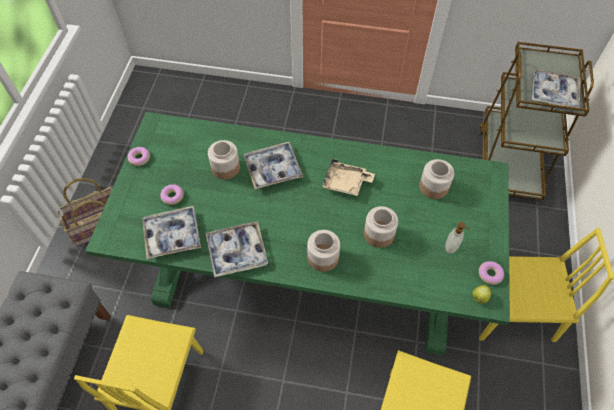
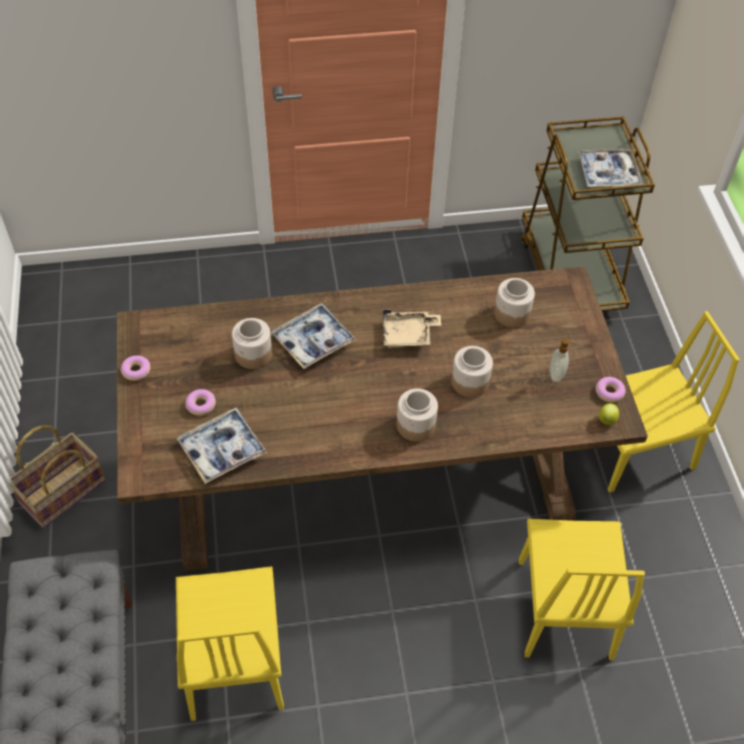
camera: 20 degrees left, 5 degrees down
(237, 252) = (310, 447): tray -> none
(306, 268) = (368, 469): green dining table -> brown dining table

